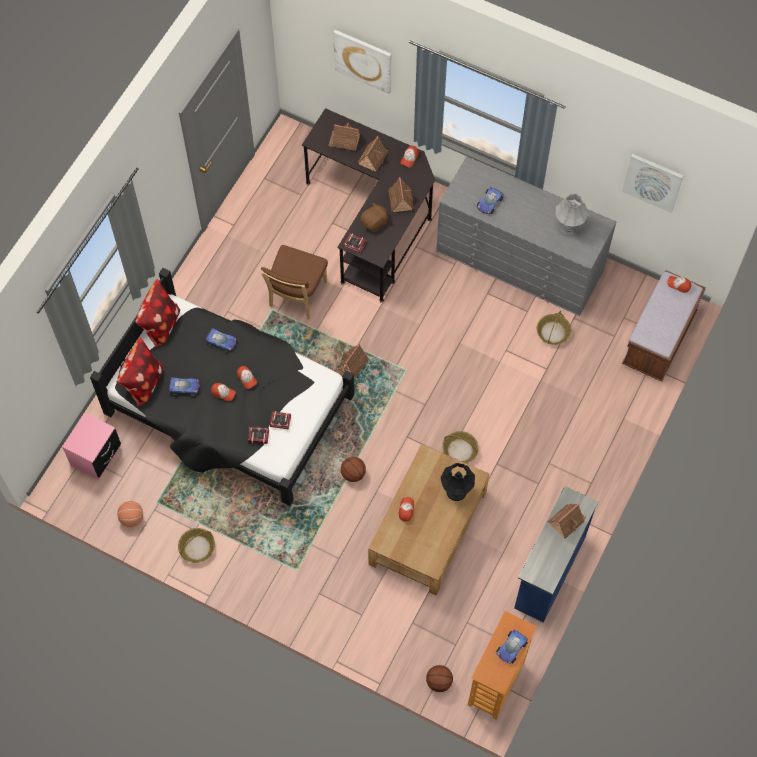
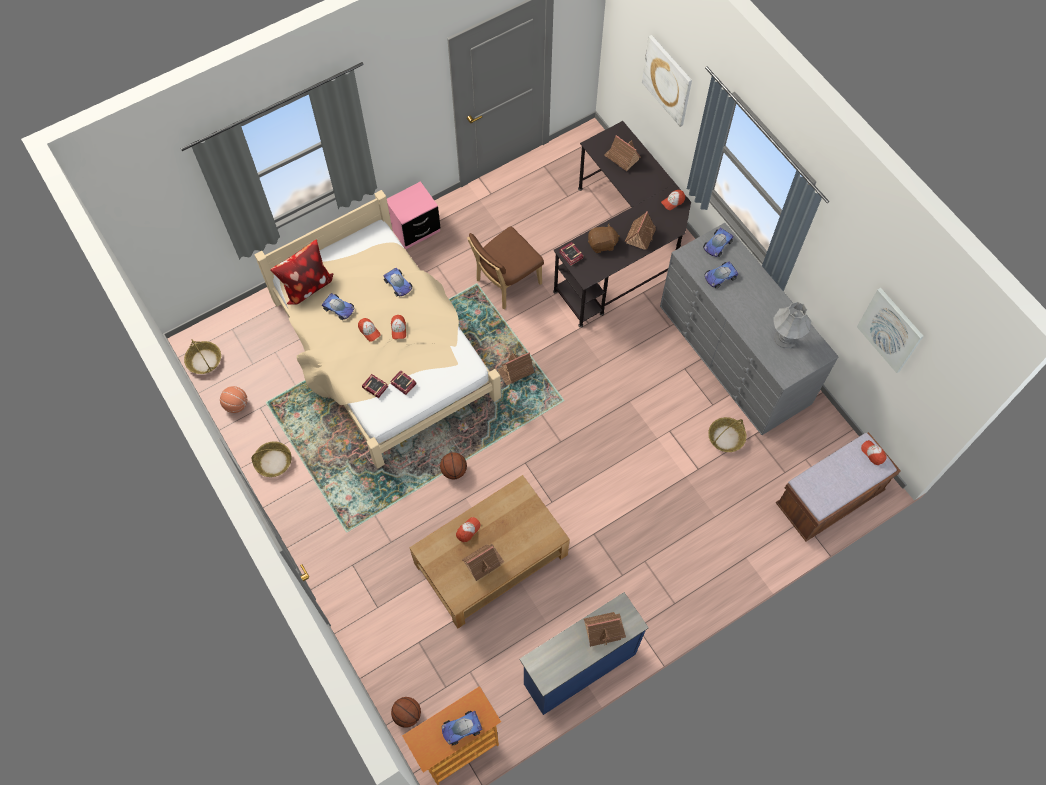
camera: 30 degrees right, 0 degrees up
(96, 456) = (243, 334): pink nightstand -> pink nightstand (415, 229)
(160, 325) = (355, 243): pillow -> none
(229, 406) = (384, 350): black bed -> beige bed
(373, 158) = (638, 185): toy house -> toy house (483, 562)
(456, 491) = (527, 538): black table lamp -> none
(460, 450) = (567, 502): basket -> basket (204, 361)
(471, 178) = (717, 245): none -> toy car

